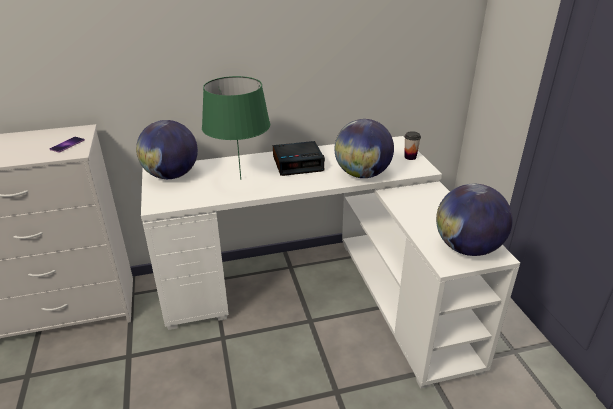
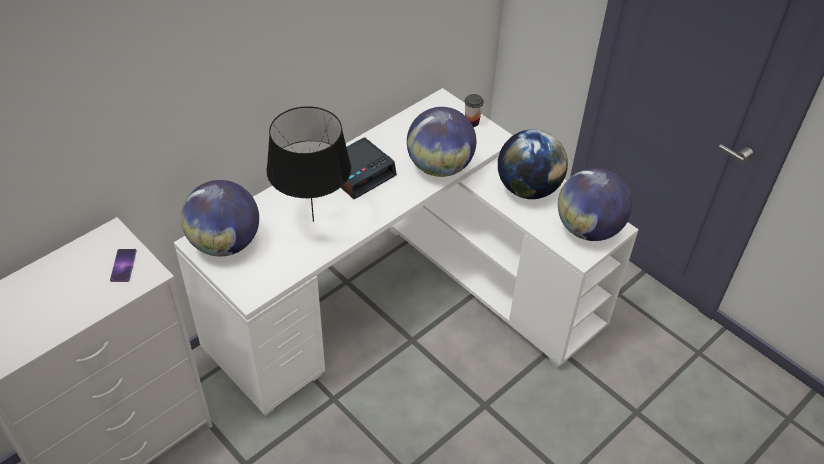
camera: 30 degrees left, 15 degrees up
(240, 179) = (313, 221): green table lamp -> black table lamp
(430, 208) = (528, 189): none -> globe

